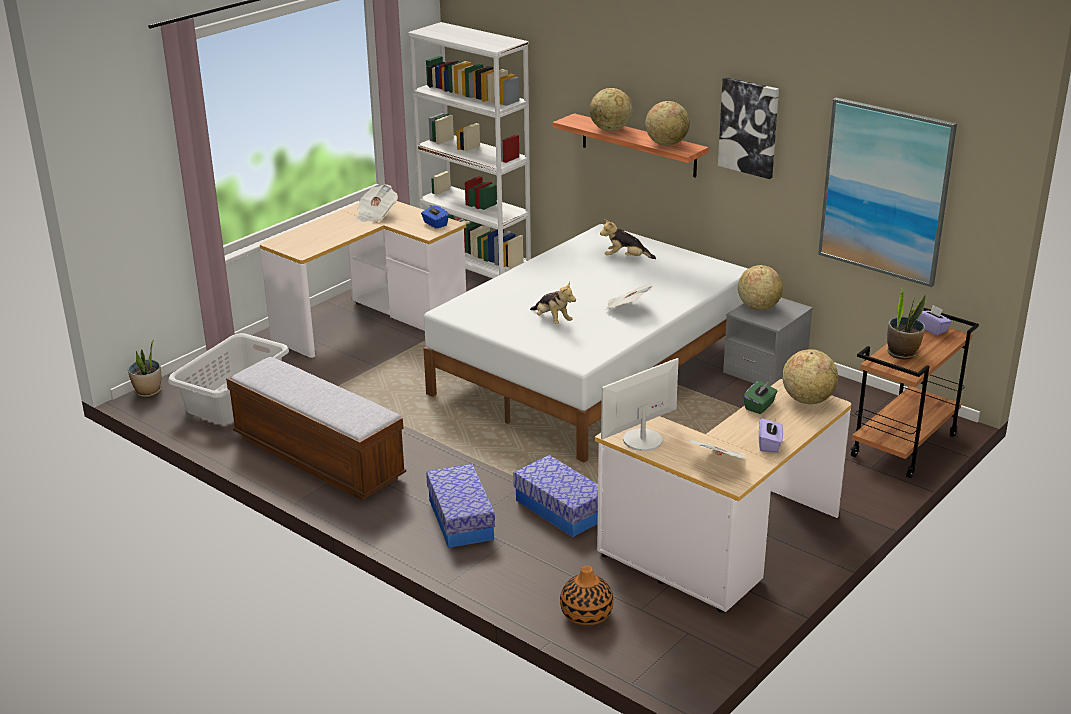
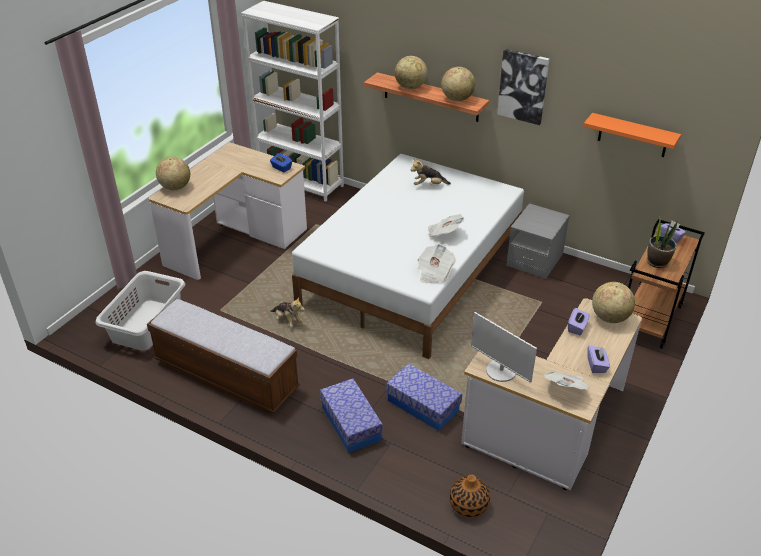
camera: 10 degrees left, 10 degrees up
(148, 391) = (76, 325): potted plant -> none
(375, 215) = (233, 162): newspaper -> newspaper (434, 273)
(552, 320) = (391, 250): plush toy -> plush toy (287, 320)
(642, 440) = (501, 371): monitor -> monitor turned 90 degrees counterclockwise
(758, 307) = (531, 218): globe -> globe (175, 187)
(759, 406) = (577, 327): green tissue box -> purple tissue box
(885, 191) = (633, 135): picture -> orange shelf

